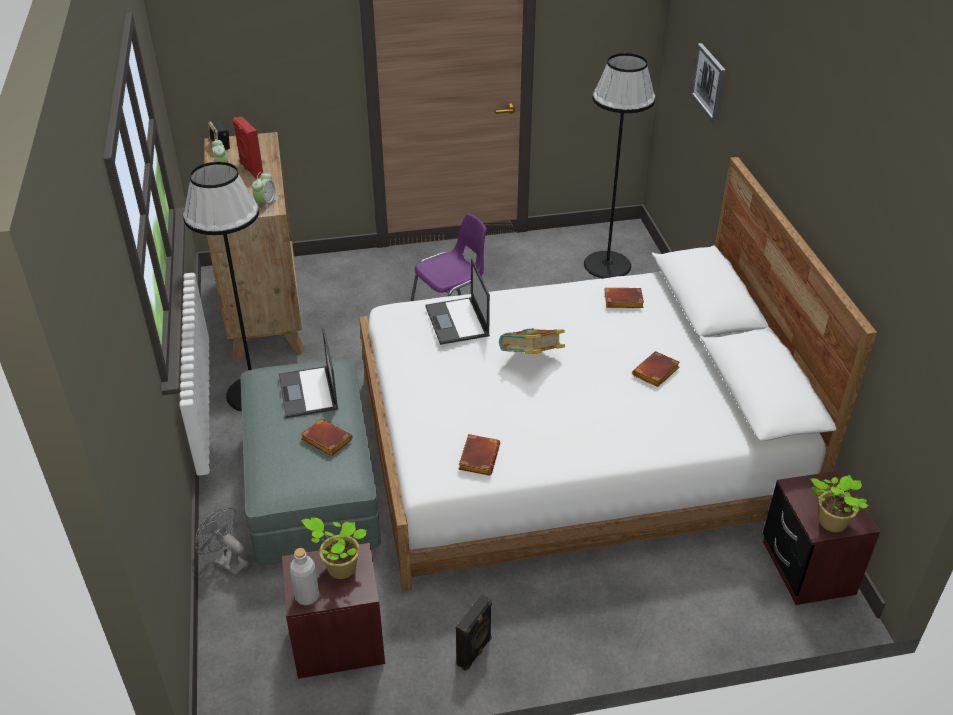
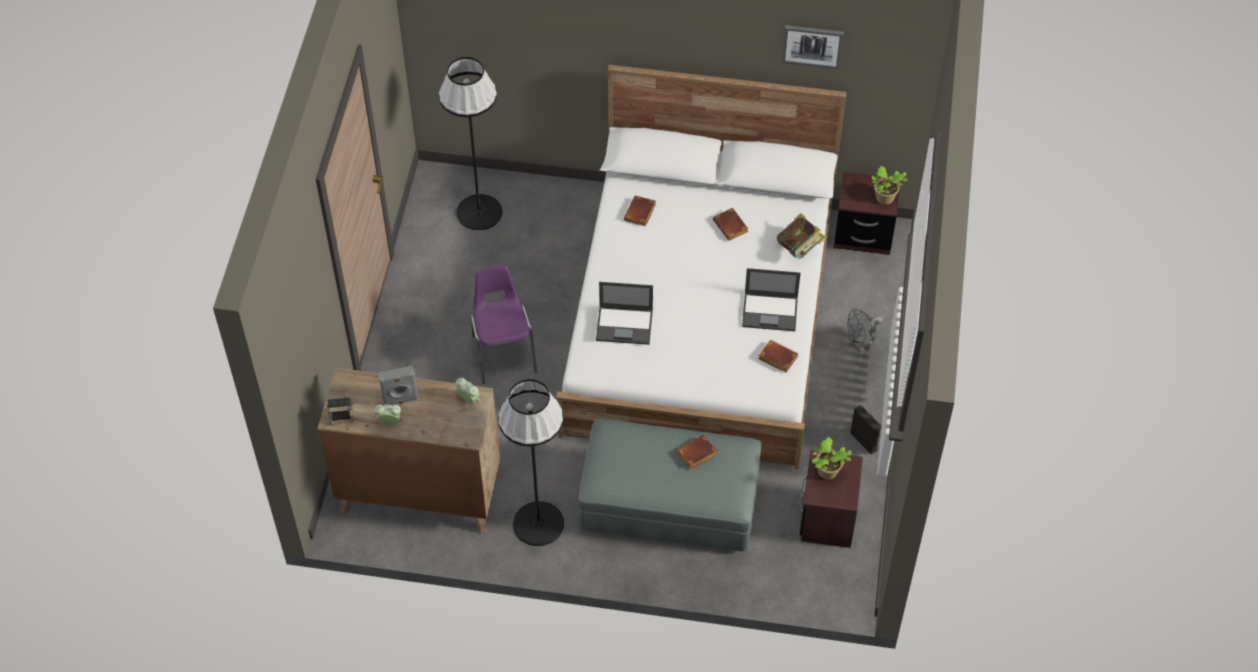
camera: 70 degrees left, 15 degrees up
(227, 562) = (729, 574): grey fan -> grey fan (862, 343)
(250, 170) = (400, 400): red speaker -> grey speaker
(307, 596) = (845, 495): grey bottle -> none
(308, 393) = (636, 454): laptop -> laptop (770, 312)
(530, 359) = (687, 294): book -> book (800, 248)
(709, 82) = (523, 33): picture -> picture (812, 45)

